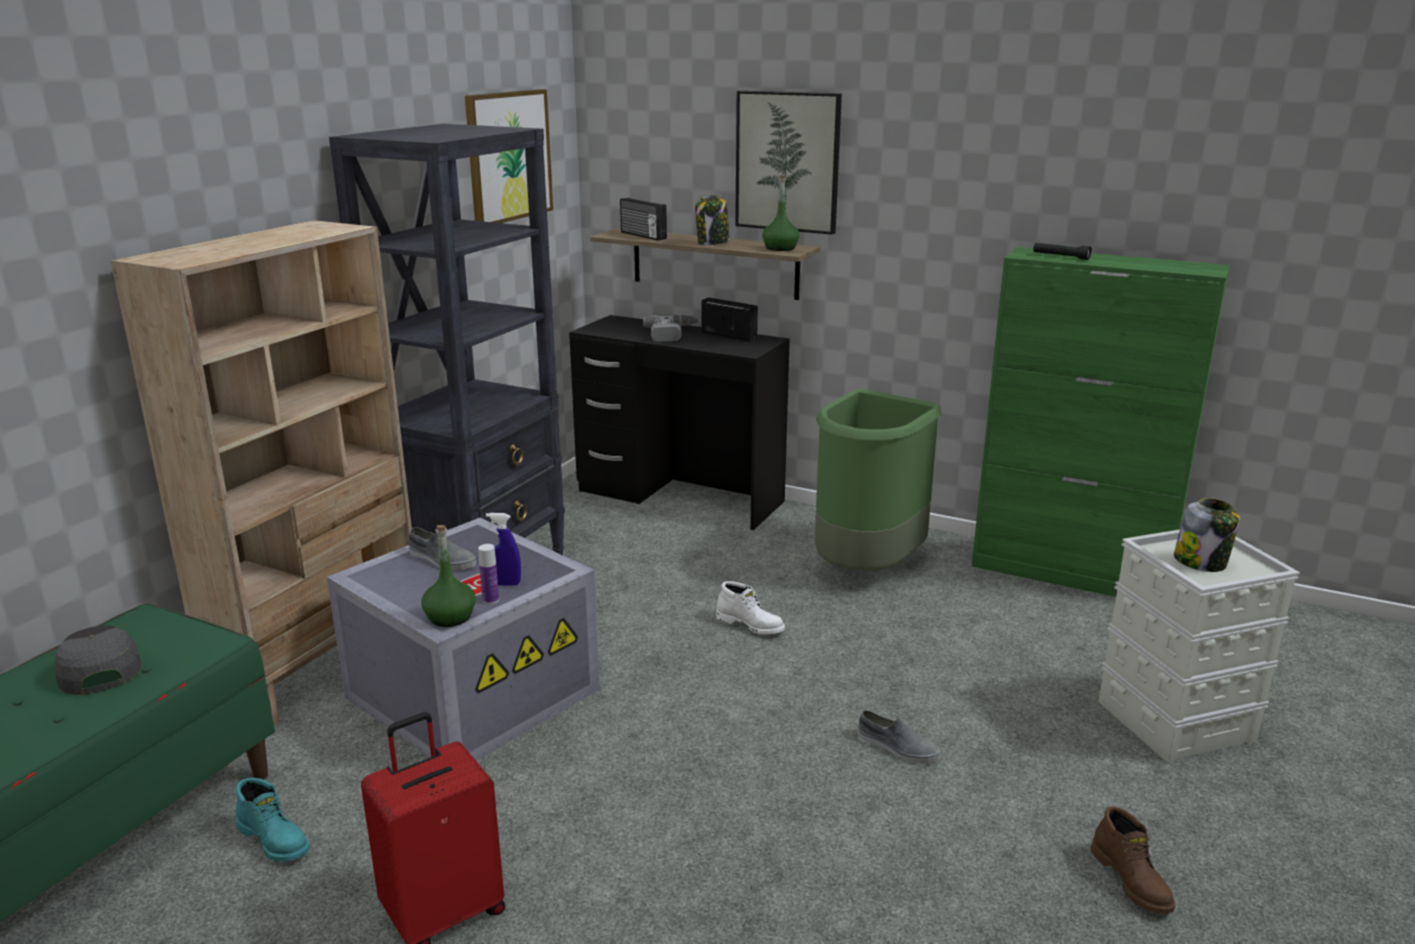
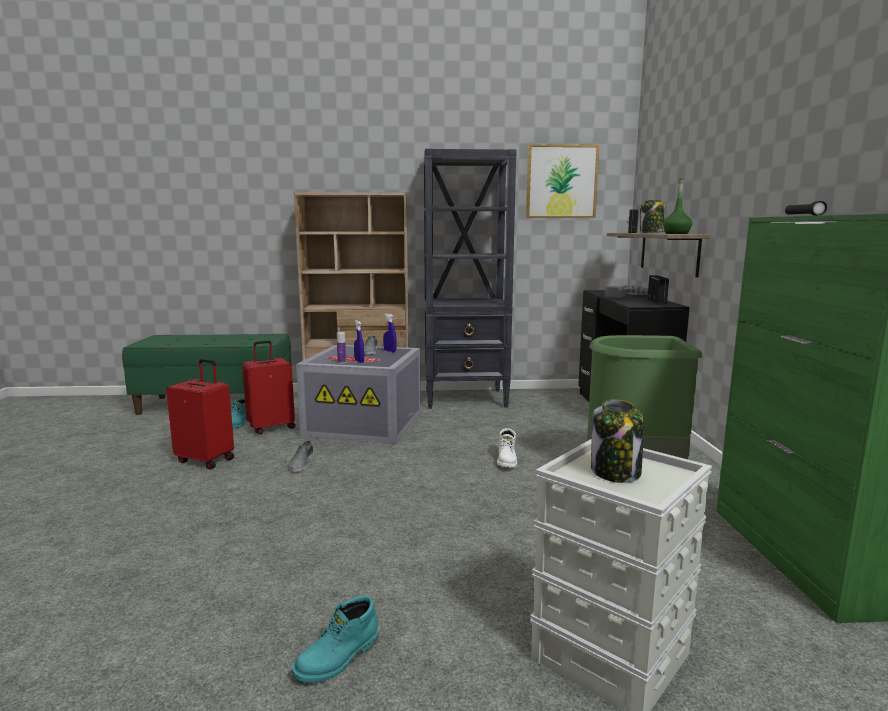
camera: 60 degrees right, 10 degrees down
(98, 669) = (237, 339): grey cap -> none
(356, 798) = (271, 427): none -> red suitcase
(450, 617) = (319, 361): green bottle -> none
(467, 544) = (390, 351): none -> blue spray bottle
(788, 162) = (702, 172): picture -> none
(897, 747) = (424, 530): grey shoe -> grey shoe (301, 463)
(1132, 880) = (338, 659): brown boot -> turquoise boot

